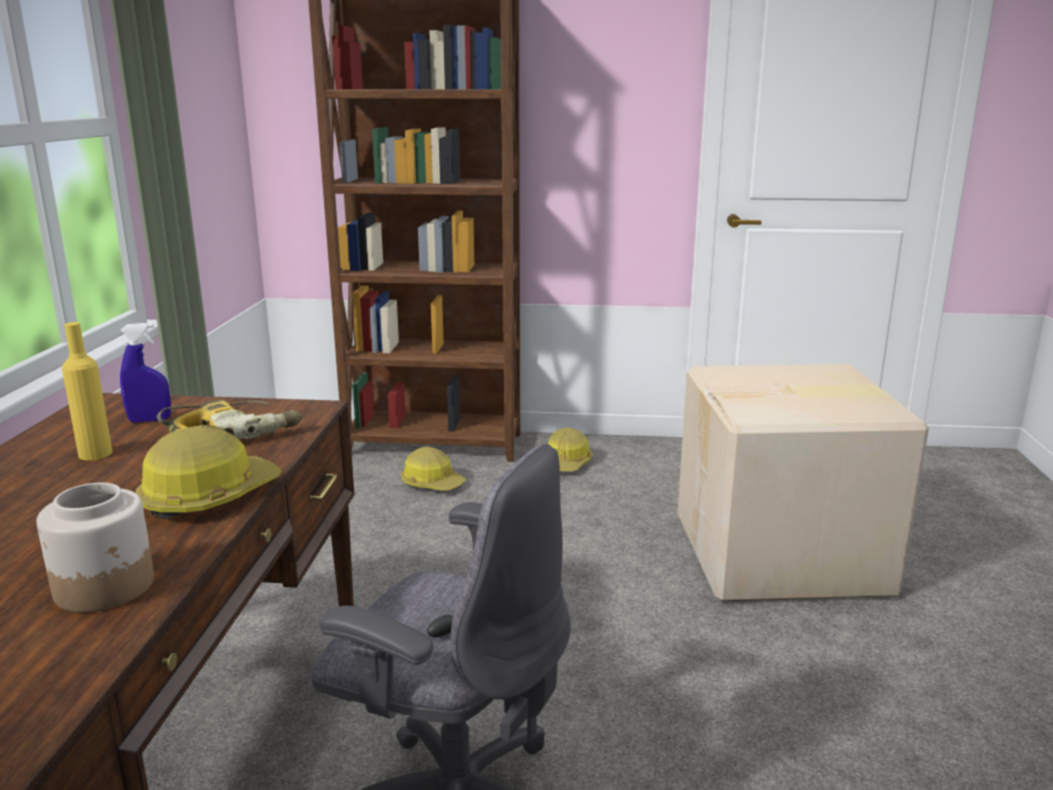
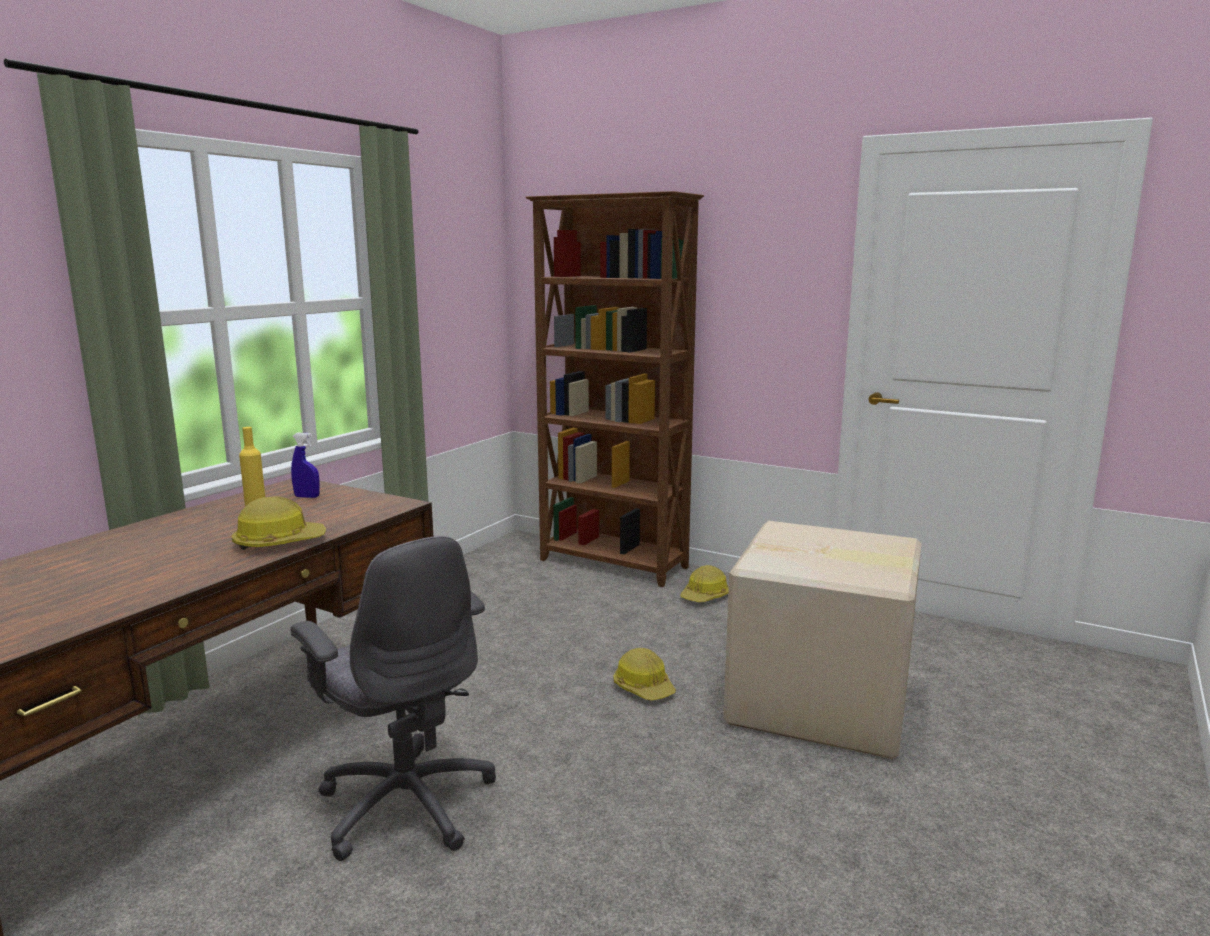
camera: 25 degrees right, 5 degrees down
(105, 587) = (174, 576): jar -> none
(232, 432) = (339, 510): power drill -> none
(432, 483) = (585, 591): hard hat -> hard hat (644, 687)

